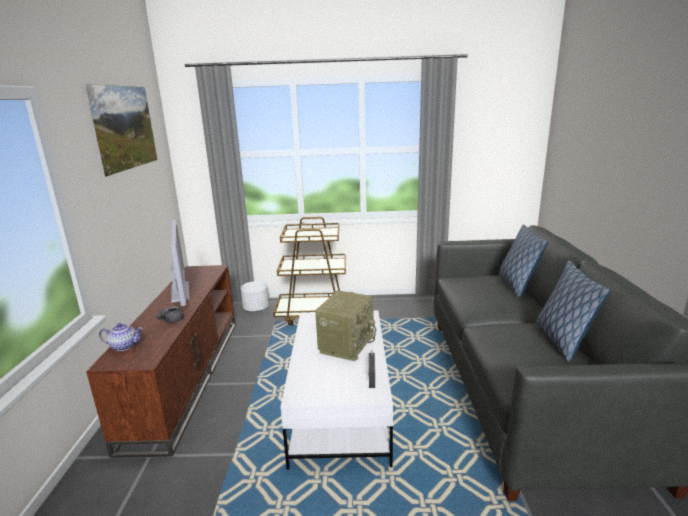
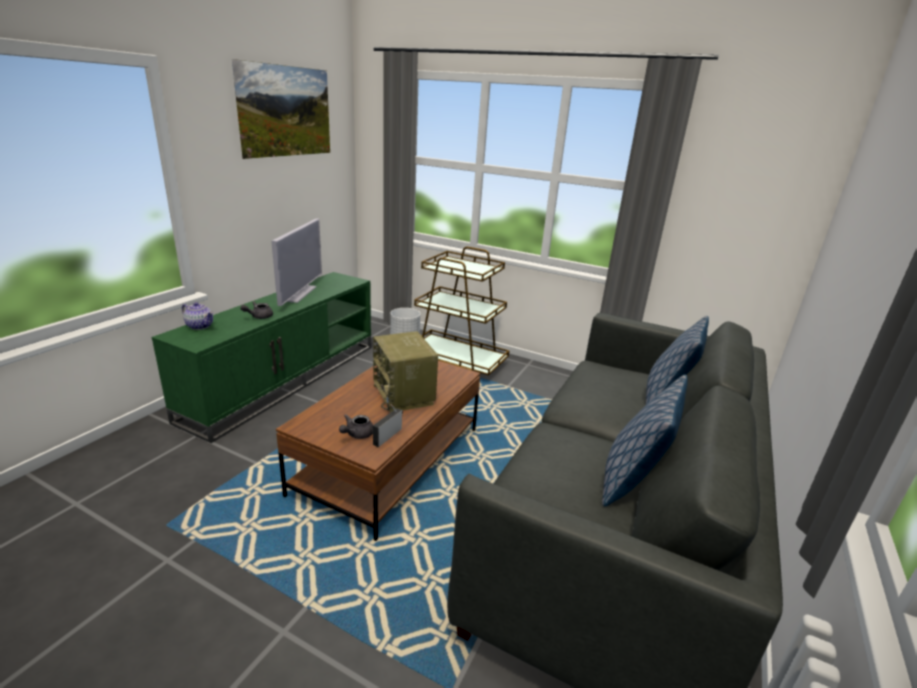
camera: 25 degrees right, 5 degrees up
(186, 376) = (285, 379): brown tv stand -> green tv stand
(340, 405) = (389, 460): white coffee table -> brown coffee table
(346, 344) = (404, 395): radio -> radio turned 105 degrees clockwise
(348, 385) = (356, 434): none -> grey teapot

